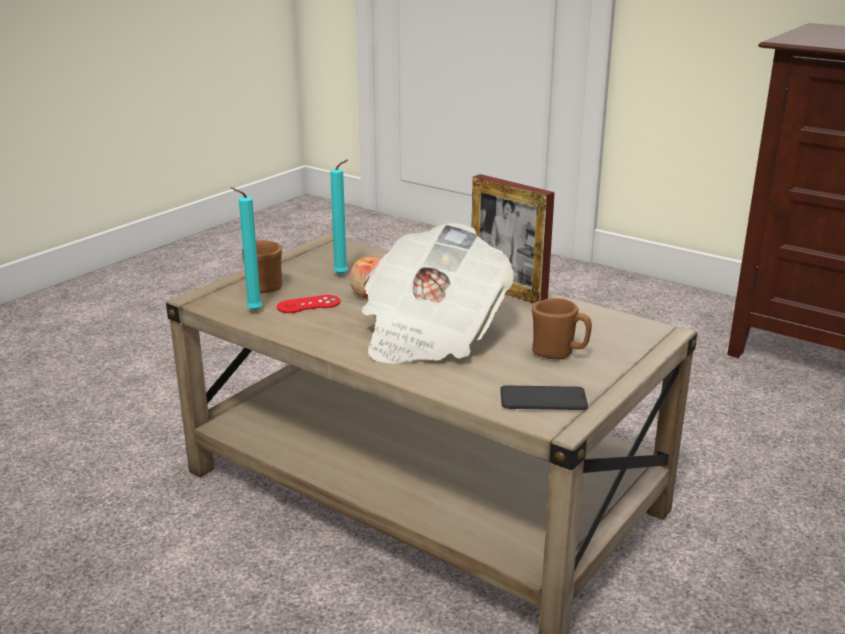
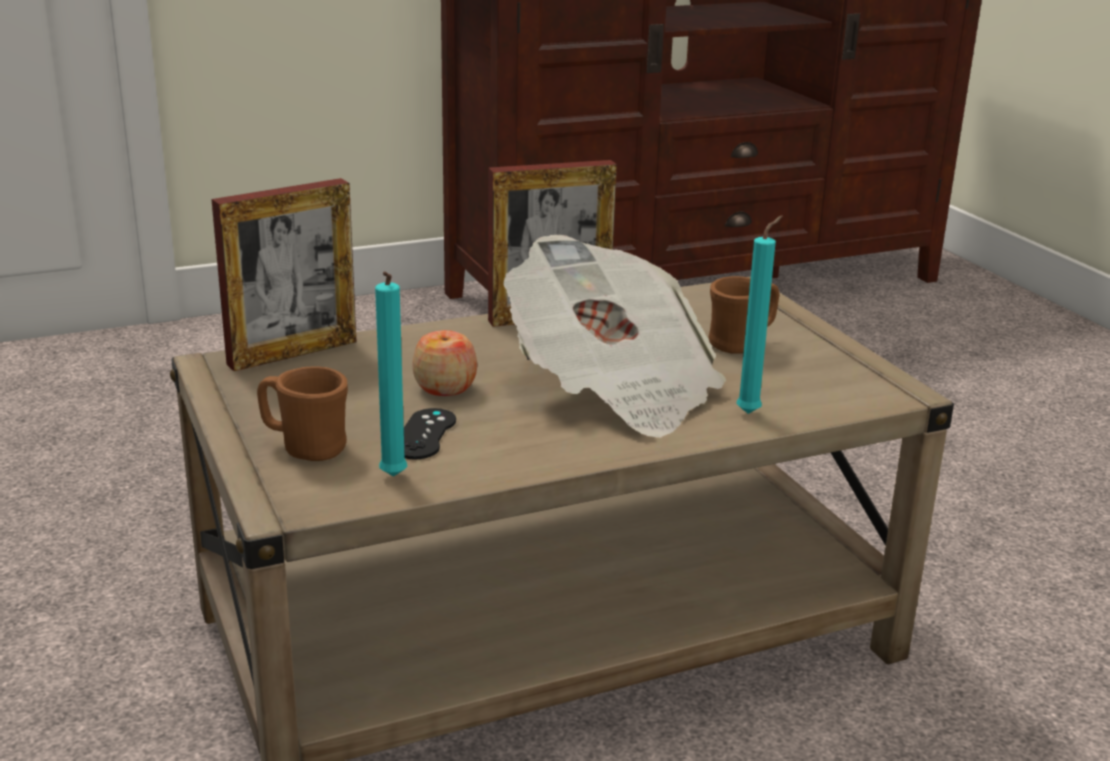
camera: 60 degrees left, 0 degrees up
(308, 304) = (424, 434): red game controller -> black game controller
(343, 275) = (355, 388): turquoise candle -> turquoise candle (751, 412)
(363, 251) = (292, 353): none -> picture frame
(543, 399) = (842, 382): phone -> none

